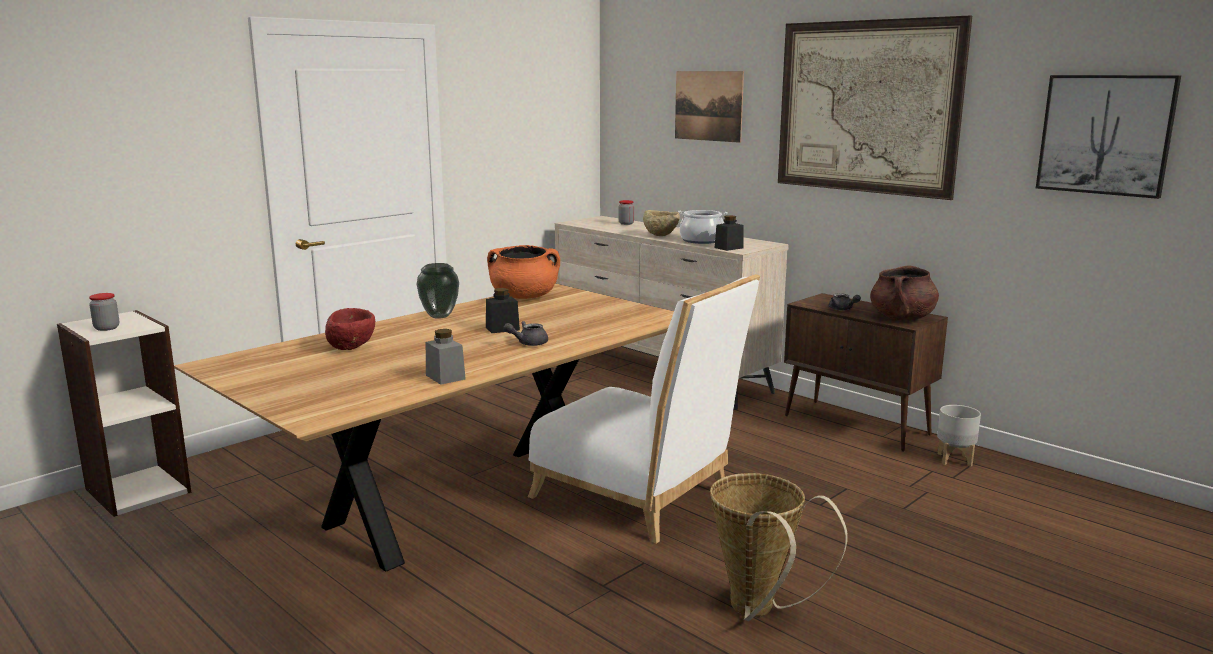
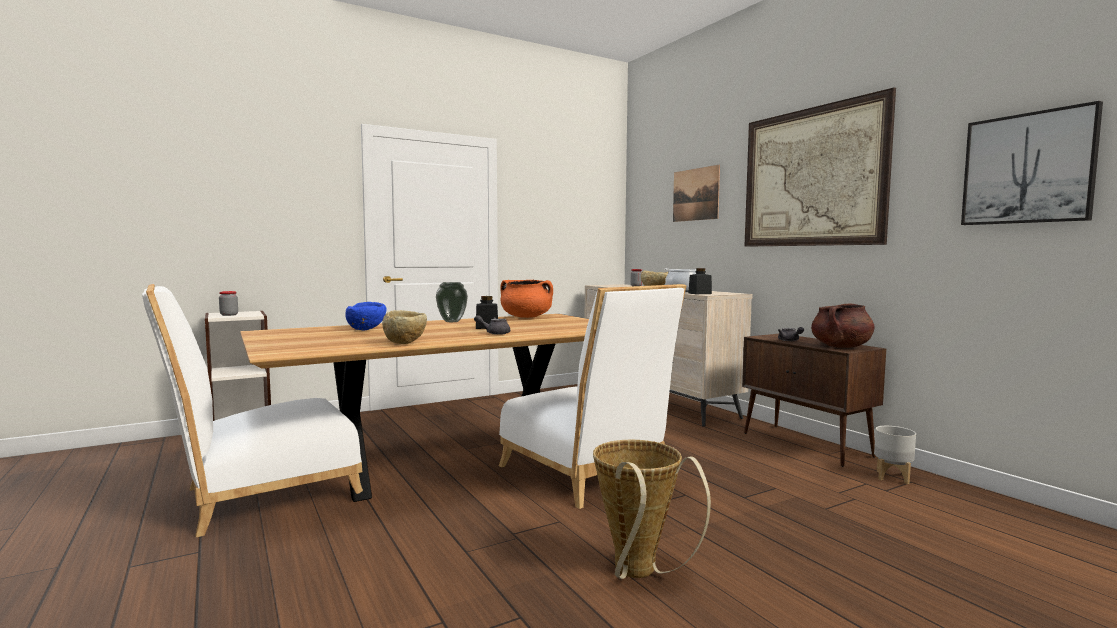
camera: 15 degrees right, 10 degrees down
(258, 580) = (261, 496): none -> white chair
(352, 348) = (366, 330): red bowl -> blue bowl
(445, 377) = (406, 343): grey jar -> beige bowl

